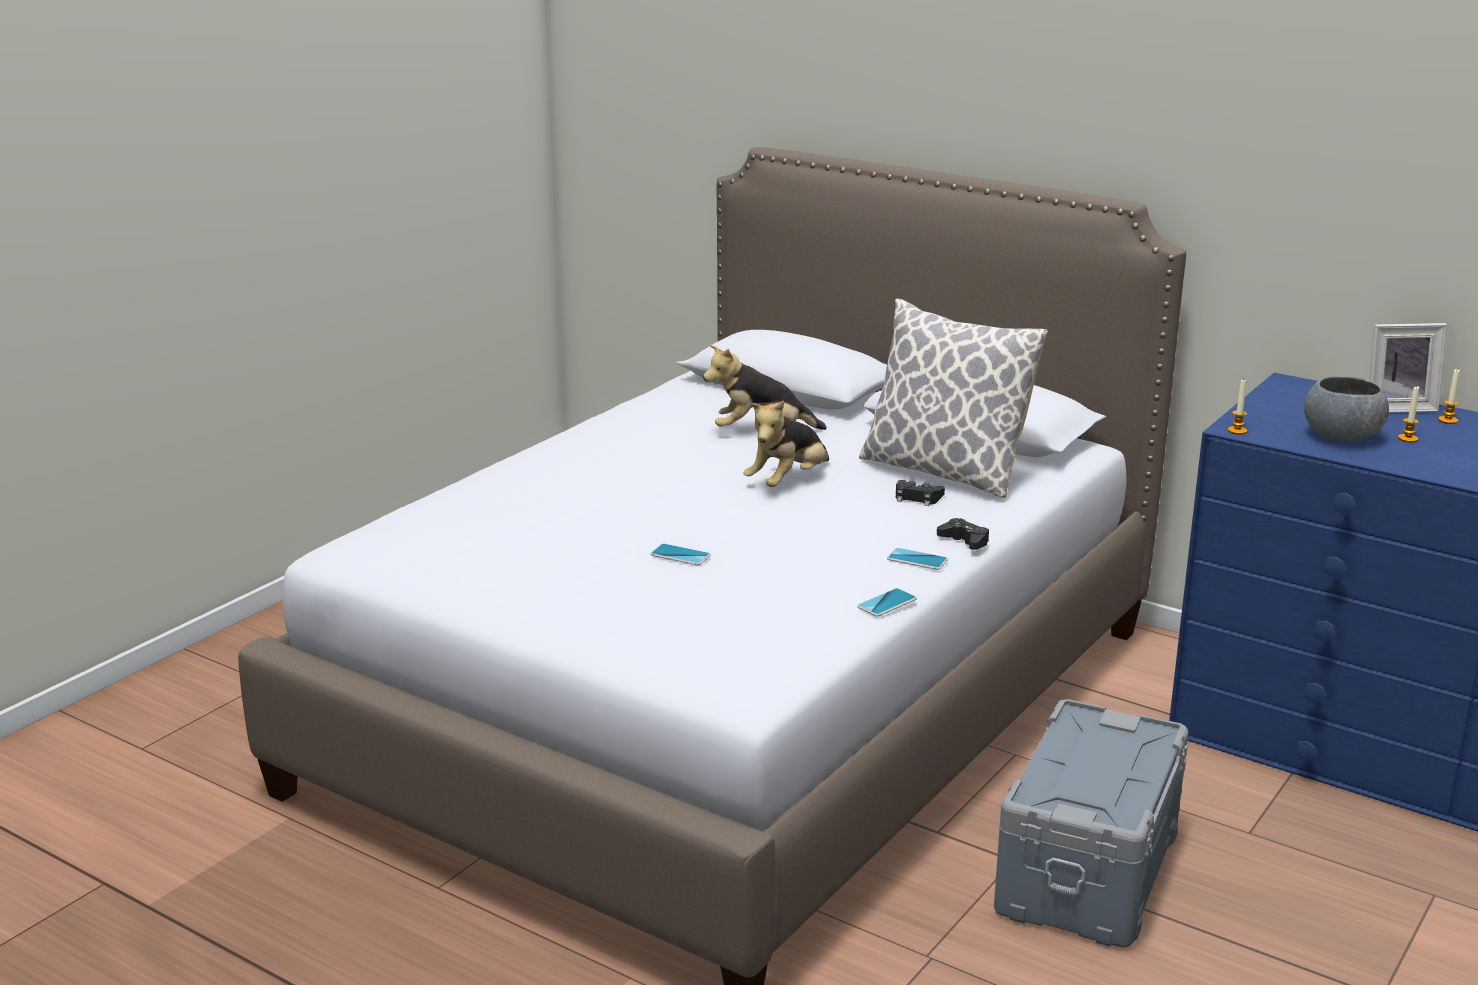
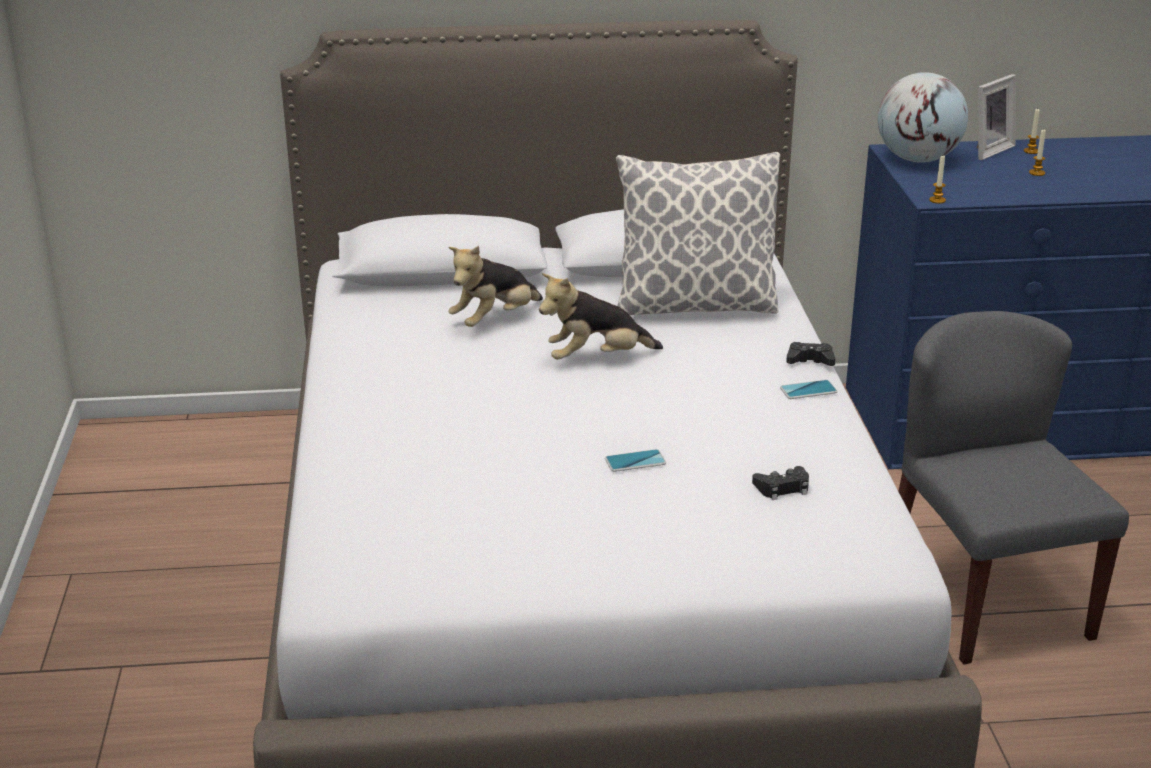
camera: 40 degrees left, 5 degrees up
(788, 481) = (596, 358): plush toy -> plush toy turned 75 degrees clockwise
(887, 603) = (852, 437): phone -> none
(917, 498) = (716, 336): black game controller -> black game controller (782, 488)
(1090, 872) = (985, 599): grey storage box -> grey chair
(1296, 395) = (917, 159): none -> globe
(1341, 436) = (1000, 183): grey bowl -> none

